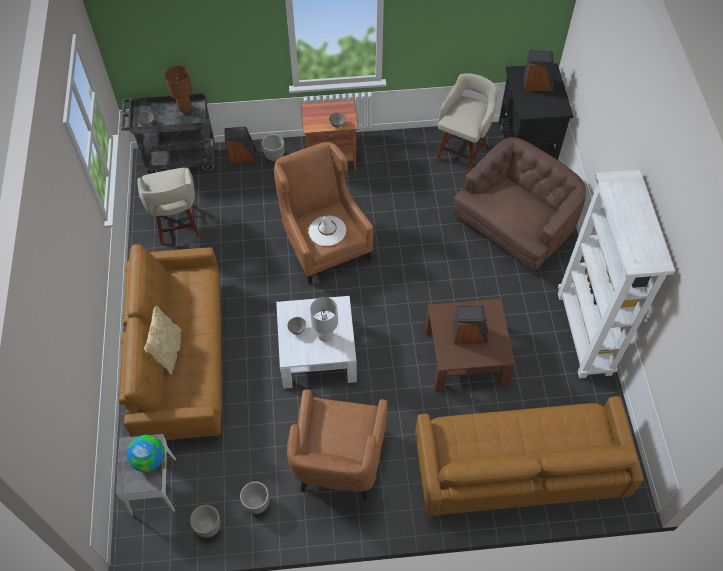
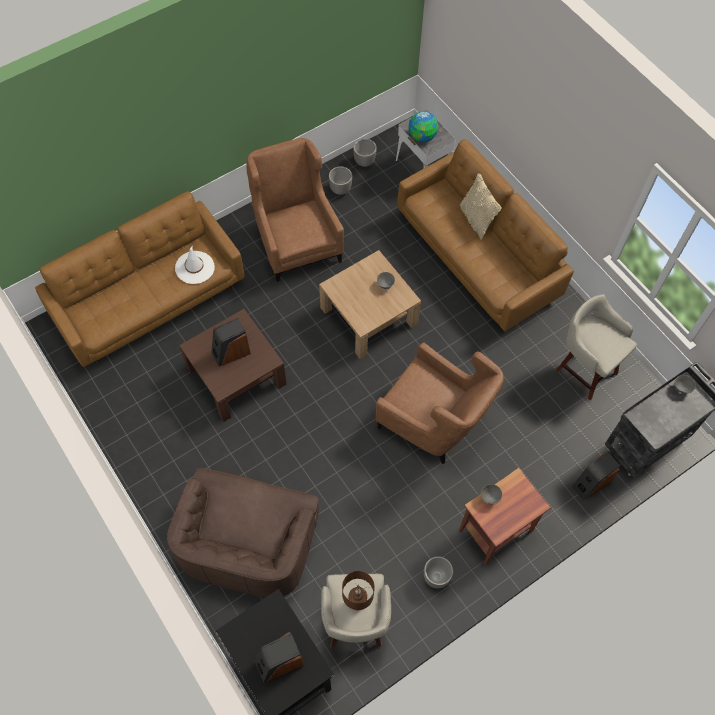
camera: 150 degrees right, 5 degrees up
(185, 109) = (662, 427): brown table lamp -> brown table lamp (357, 602)
(275, 156) = (557, 501): planter -> planter (436, 577)
(317, 353) = (369, 315): white coffee table -> brown coffee table
(325, 336) = (358, 291): grey table lamp -> none
(327, 231) = (422, 389): white hat -> white hat (195, 267)
(585, 334) = (130, 452): white bookcase -> none

